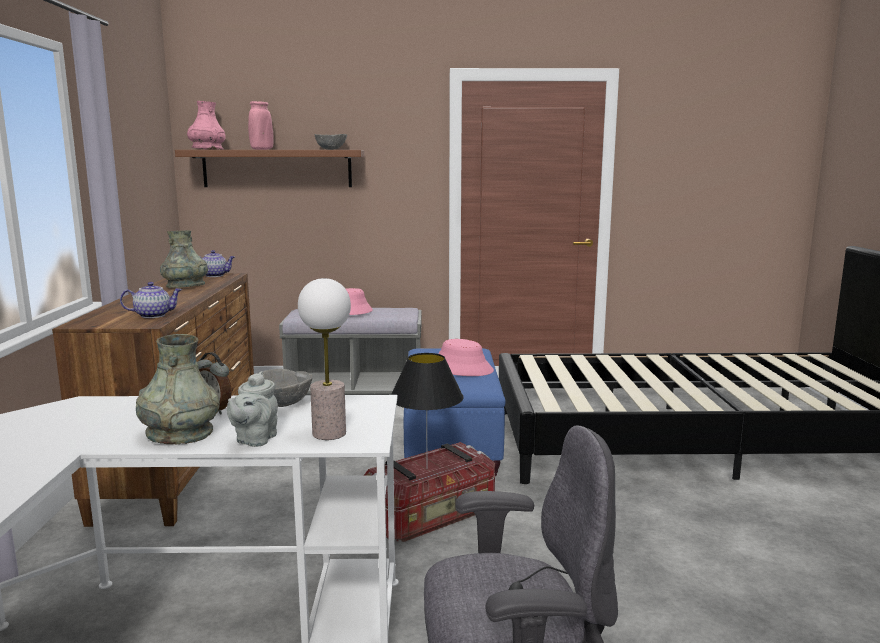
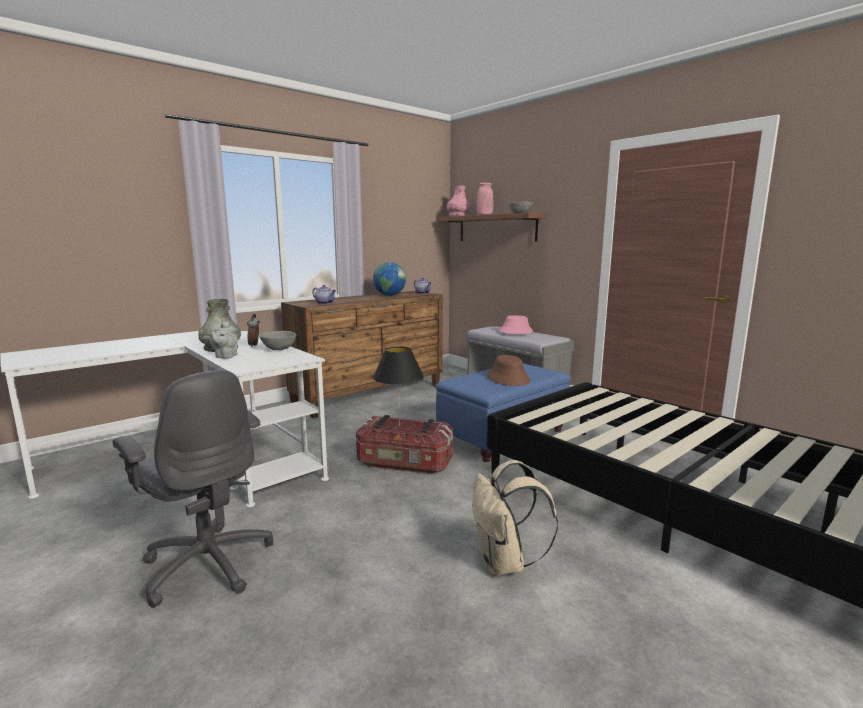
camera: 50 degrees right, 0 degrees up
(186, 286) = (389, 295): grey vase -> globe
(254, 440) = (225, 357): grey teapot -> grey teapot turned 60 degrees counterclockwise
(329, 433) = (247, 362): table lamp -> none
(461, 368) = (508, 378): pink hat -> brown hat
(693, 549) = (504, 564): none -> beige backpack

